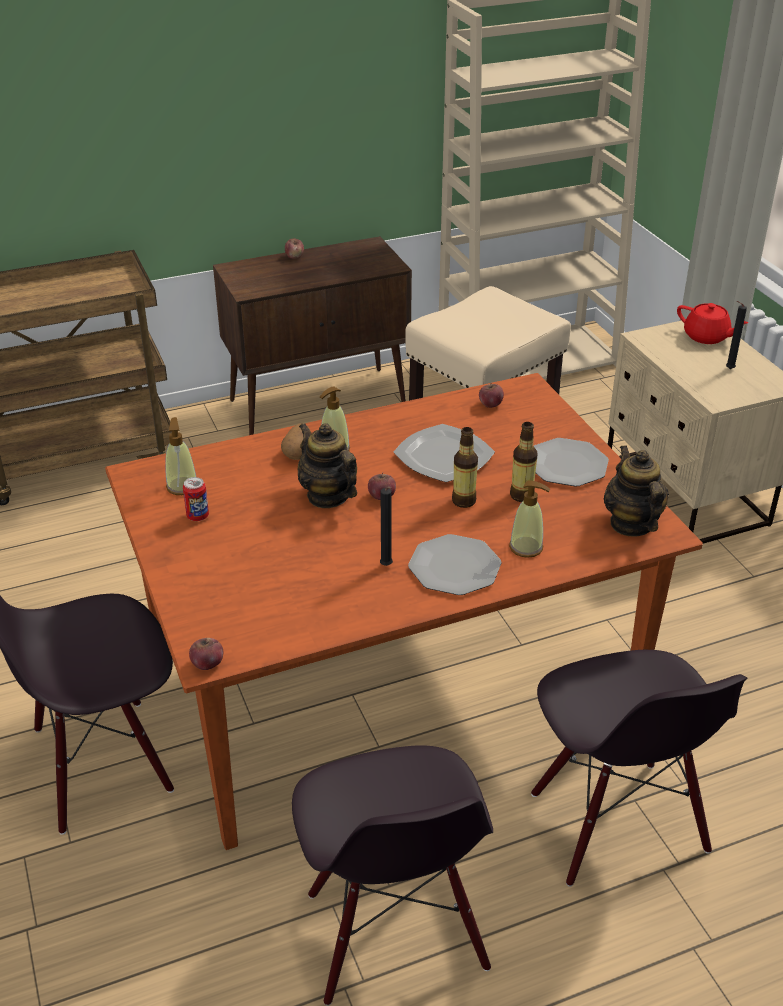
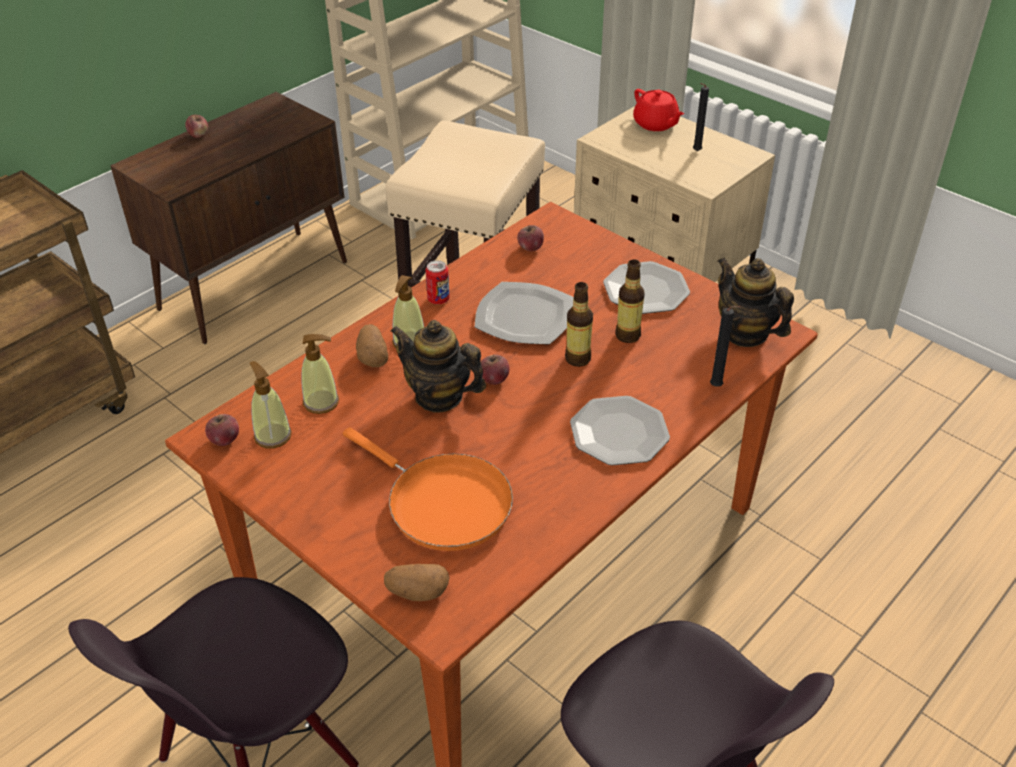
camera: 25 degrees left, 5 degrees up
(198, 516) = (315, 465): can -> can (438, 299)
(206, 628) = (417, 592): none -> potato
(207, 664) = (448, 633): apple -> apple (224, 440)
(272, 573) = (443, 503): none -> orange frying pan
(387, 567) = (554, 455): black candle -> black candle (717, 387)
(526, 547) = (670, 389): soap dispenser -> soap dispenser (321, 402)
(616, 823) = (791, 620): black chair -> none
(707, 337) = (656, 124): red teapot -> red teapot turned 45 degrees clockwise

